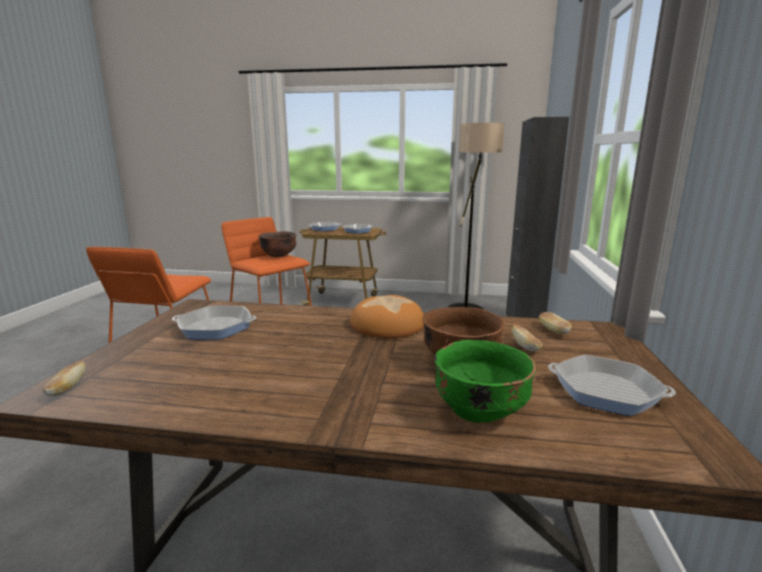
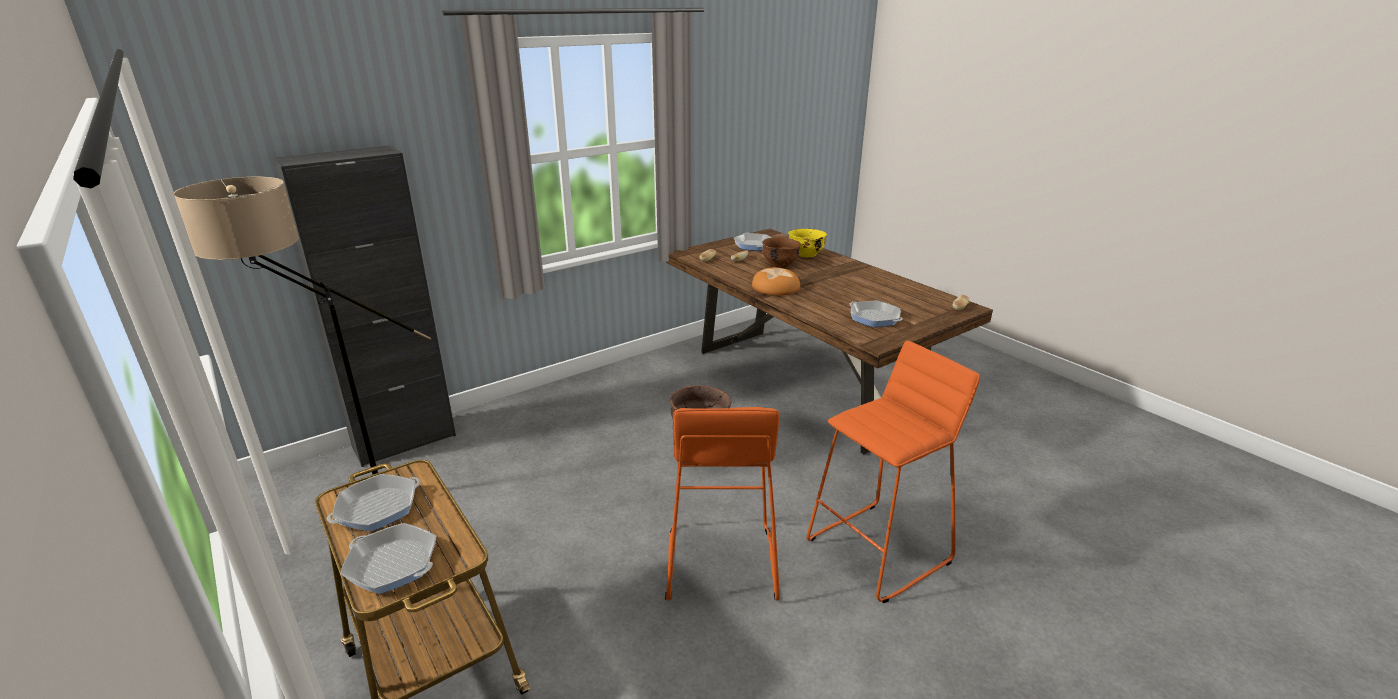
camera: 135 degrees left, 10 degrees up
(479, 410) = (805, 254): green bowl -> yellow bowl

